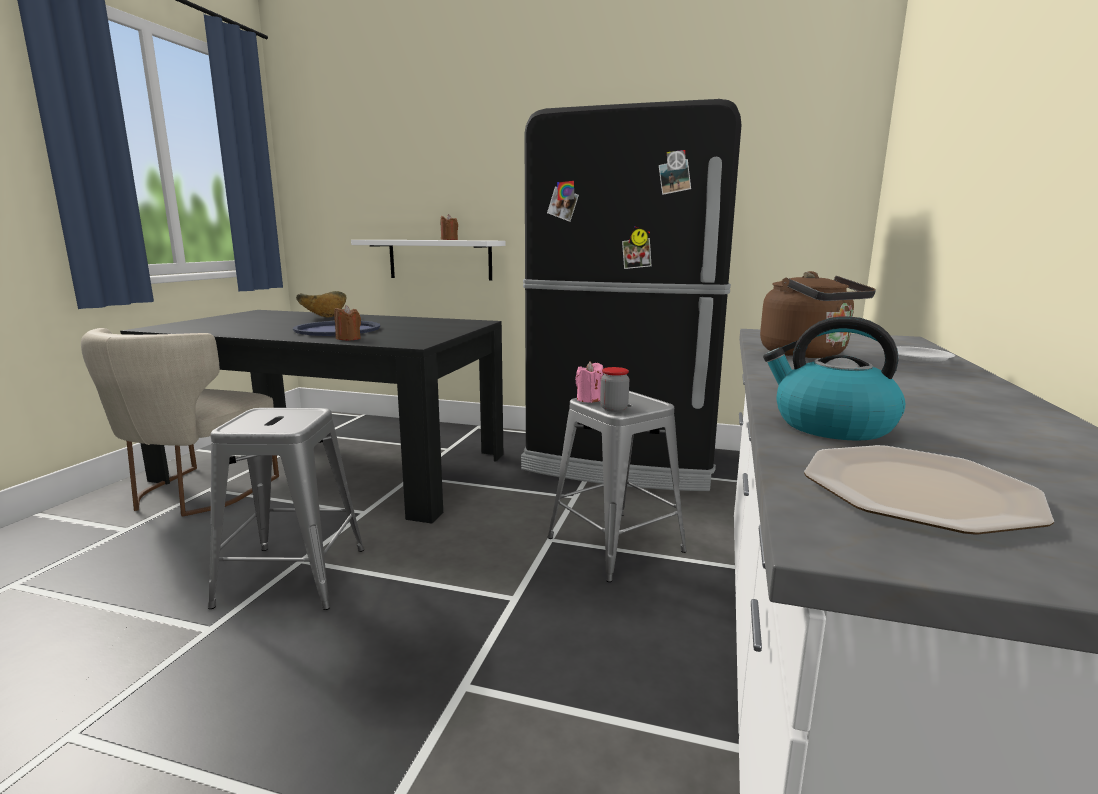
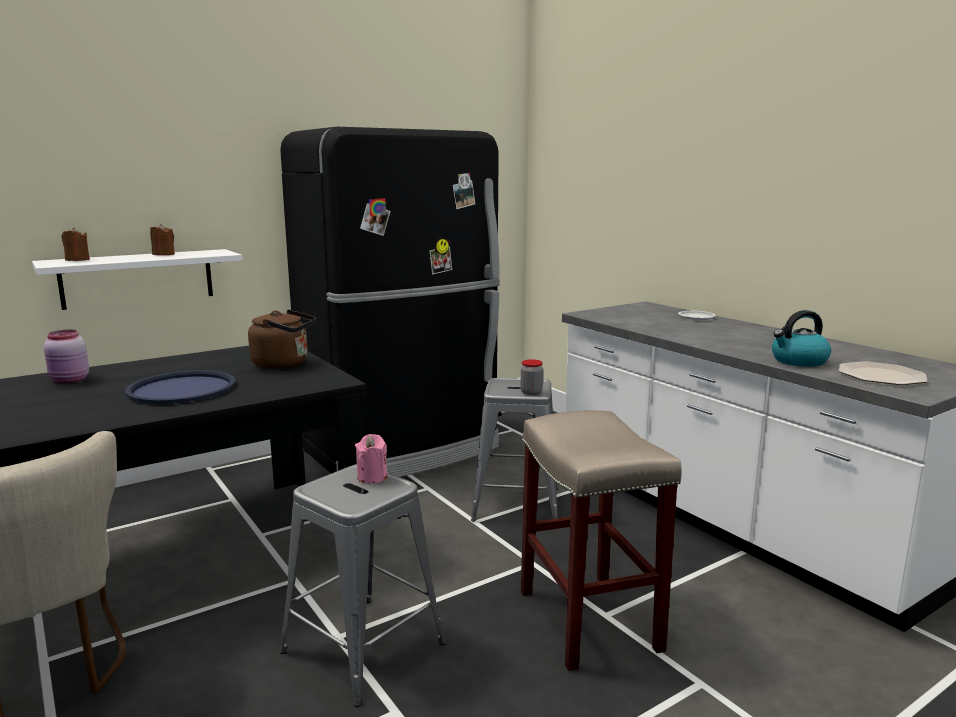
camera: 50 degrees left, 0 degrees up
(324, 317) = (70, 380): bowl -> pink jar
(348, 338) = (249, 393): brown candle -> brown candle (77, 260)
(440, 679) = (590, 621): none -> beige stool
(589, 399) = (498, 391): pink candle -> pink candle (372, 477)
(808, 354) = (661, 326): brown kettle -> brown kettle (284, 364)

